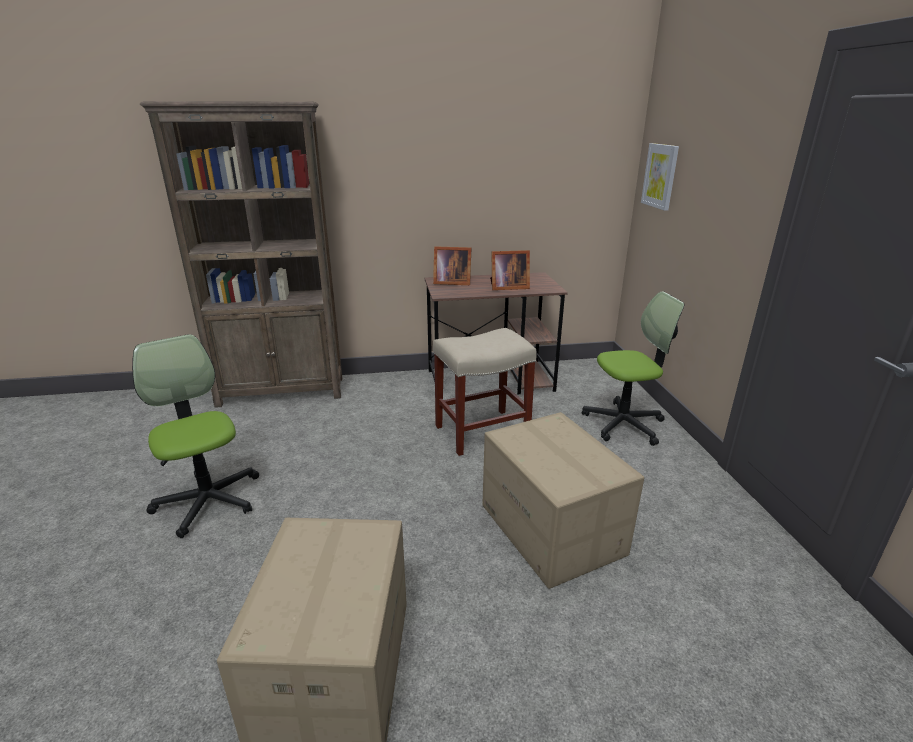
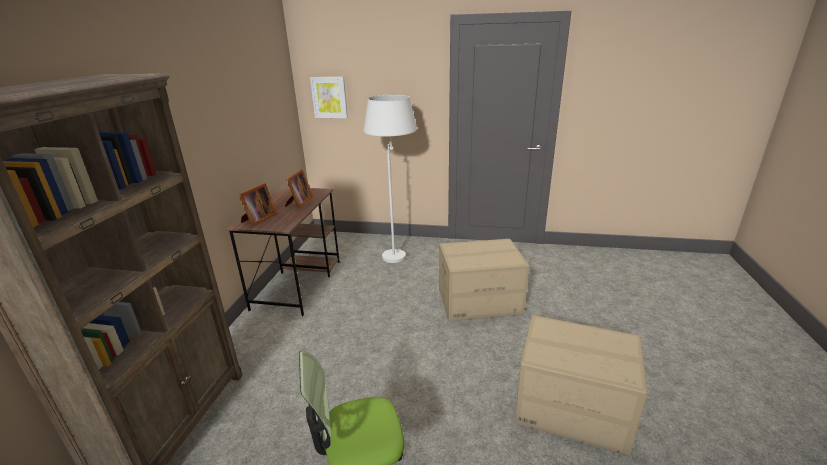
camera: 70 degrees left, 0 degrees up
(481, 432) = (366, 304): beige stool -> none
(624, 424) = (396, 250): office chair -> white floor lamp

